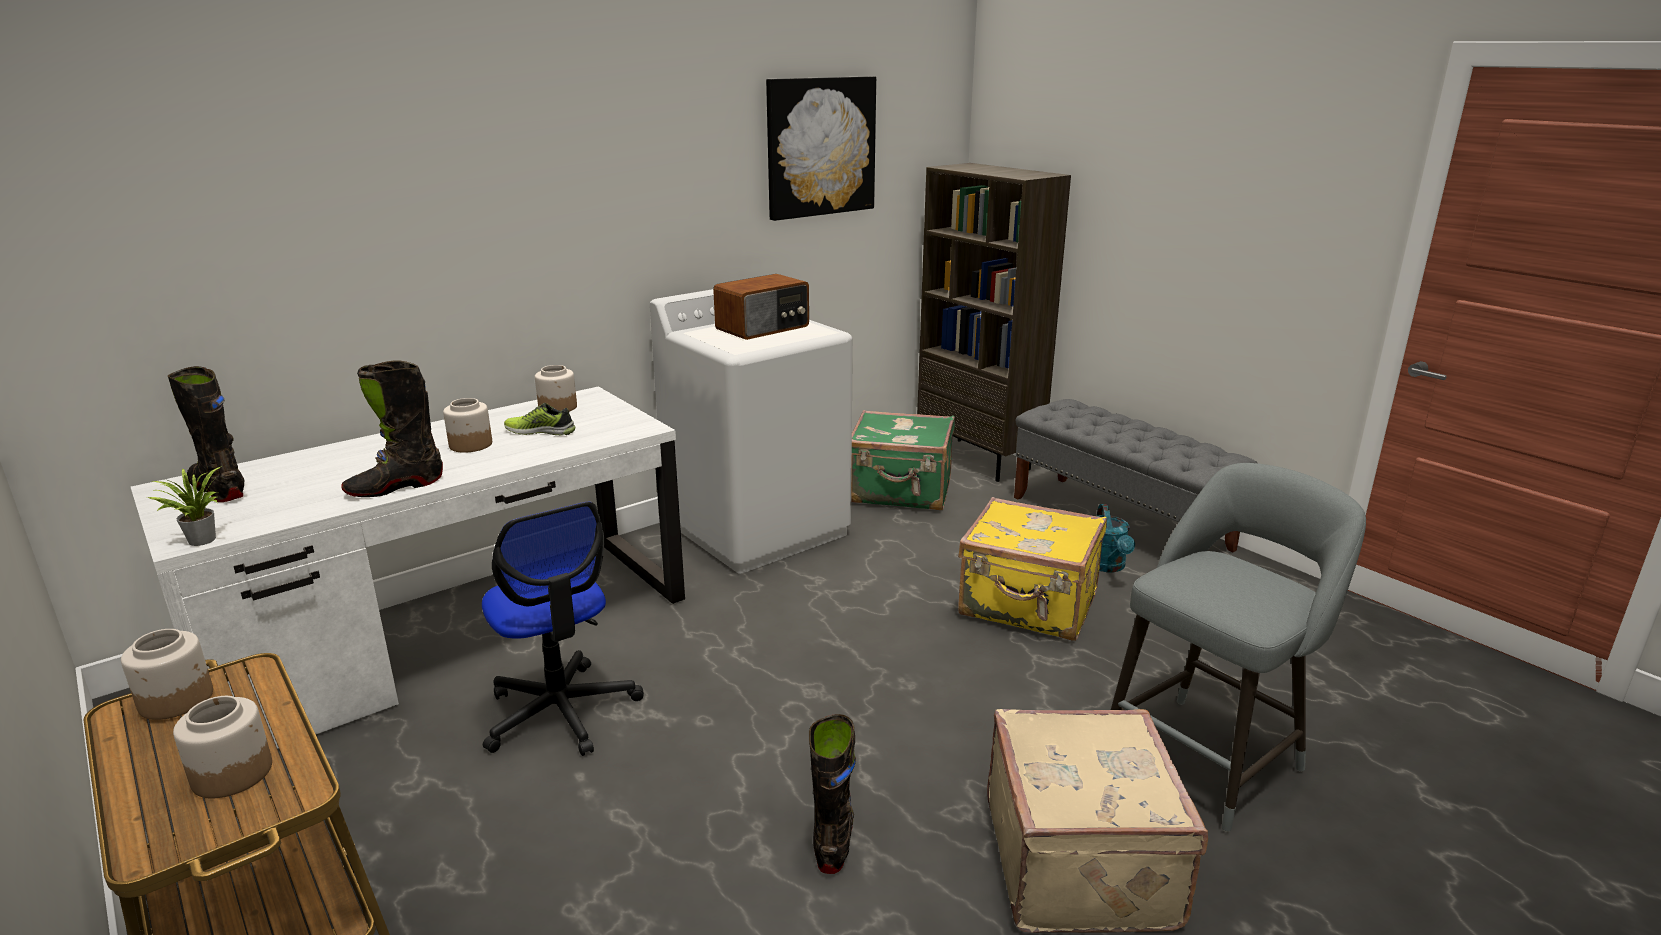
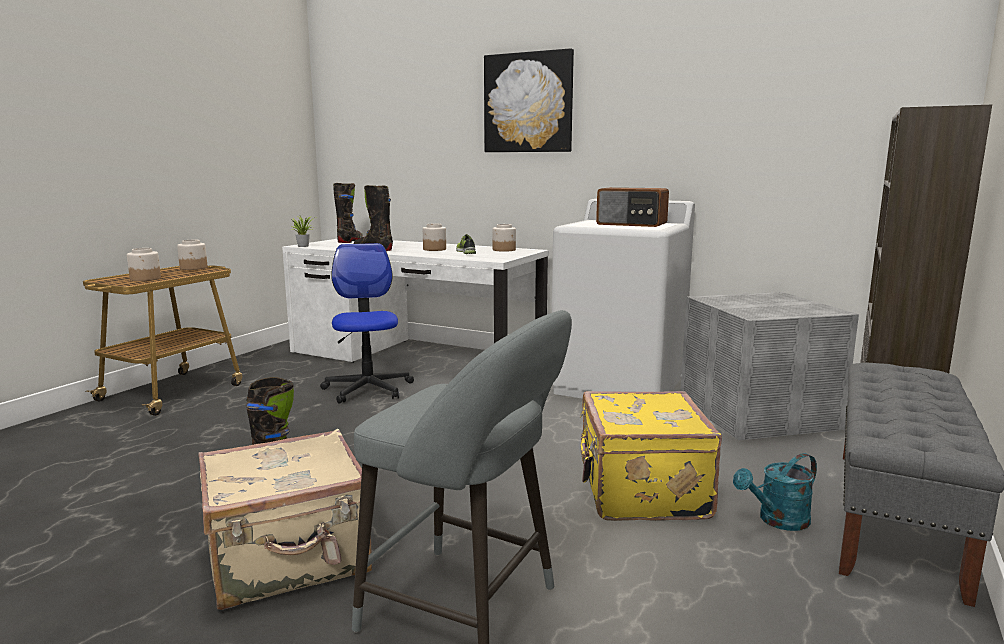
camera: 65 degrees right, 10 degrees down
(561, 712) = (368, 389): office chair -> office chair turned 135 degrees clockwise
(820, 147) = (763, 96): picture -> picture (528, 103)
(901, 492) = (759, 414): green suitcase -> grey storage box

